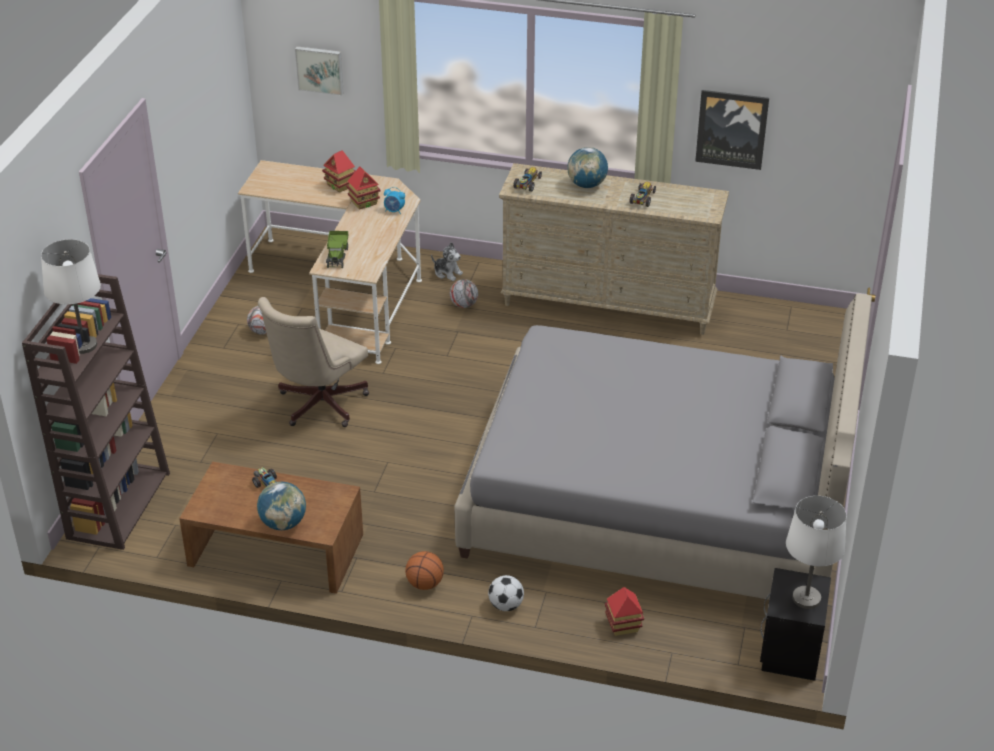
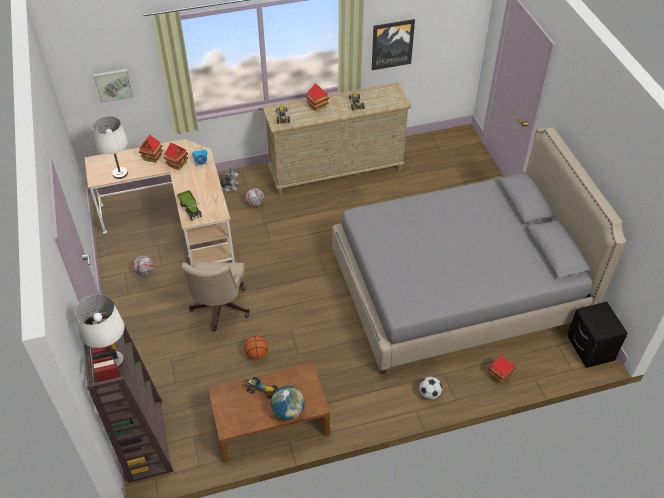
camera: 30 degrees left, 10 degrees up
(425, 584) = (375, 402): basketball -> basketball (257, 354)
(586, 185) = (317, 106): globe -> toy house
(806, 598) = (606, 320): white table lamp -> white table lamp (120, 173)

